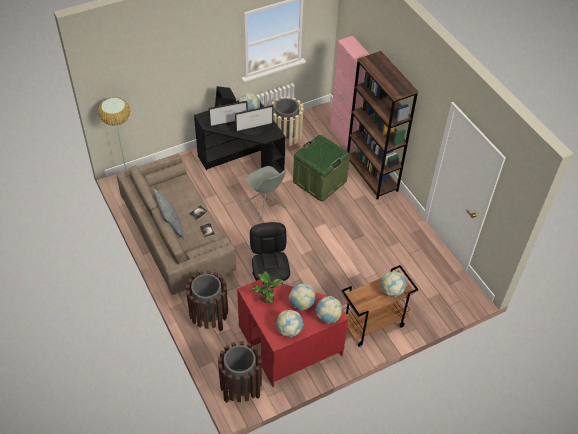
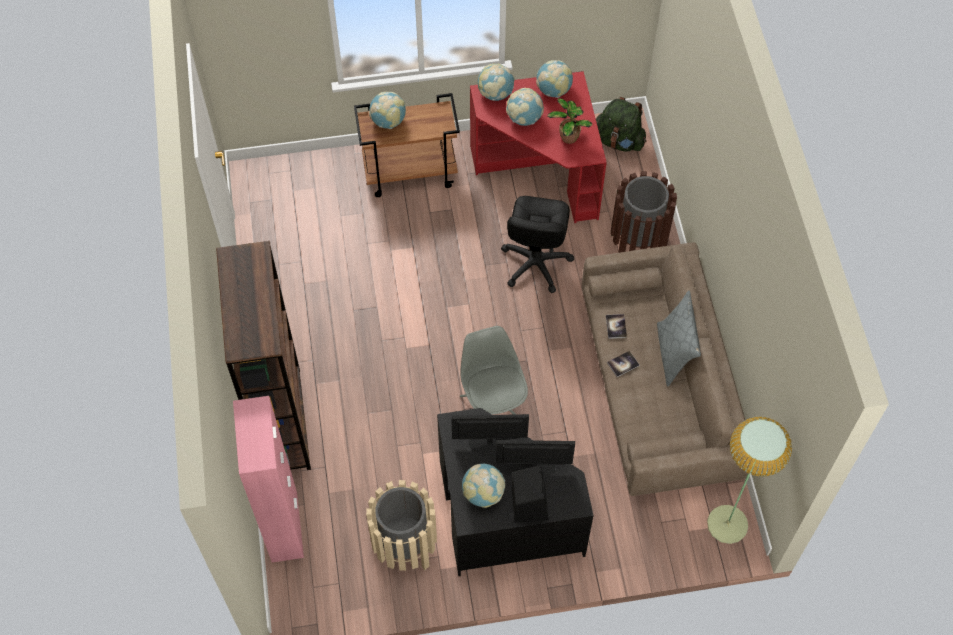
camera: 160 degrees left, 10 degrees up
(240, 389) = (619, 140): brown trash can -> green backpack
(319, 181) = (380, 434): green storage box -> none

